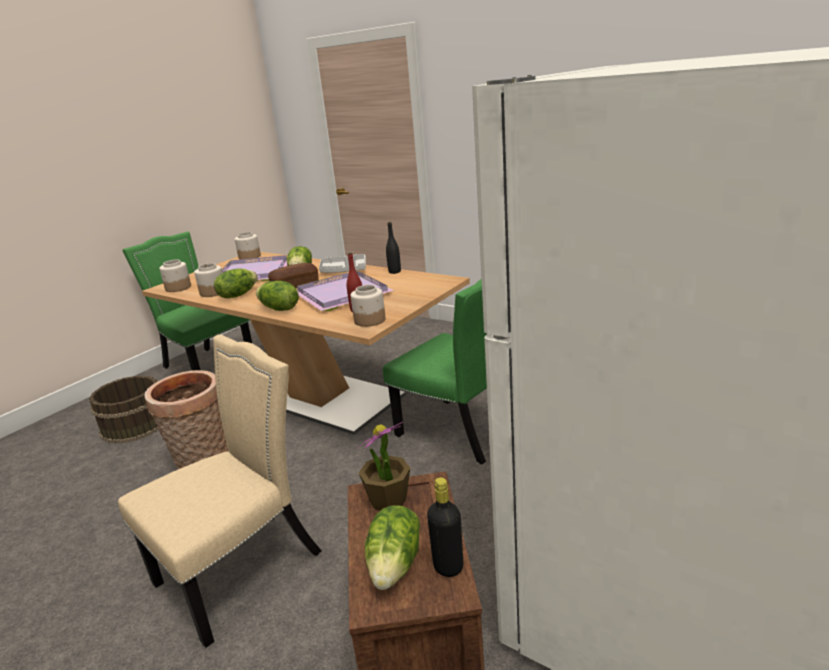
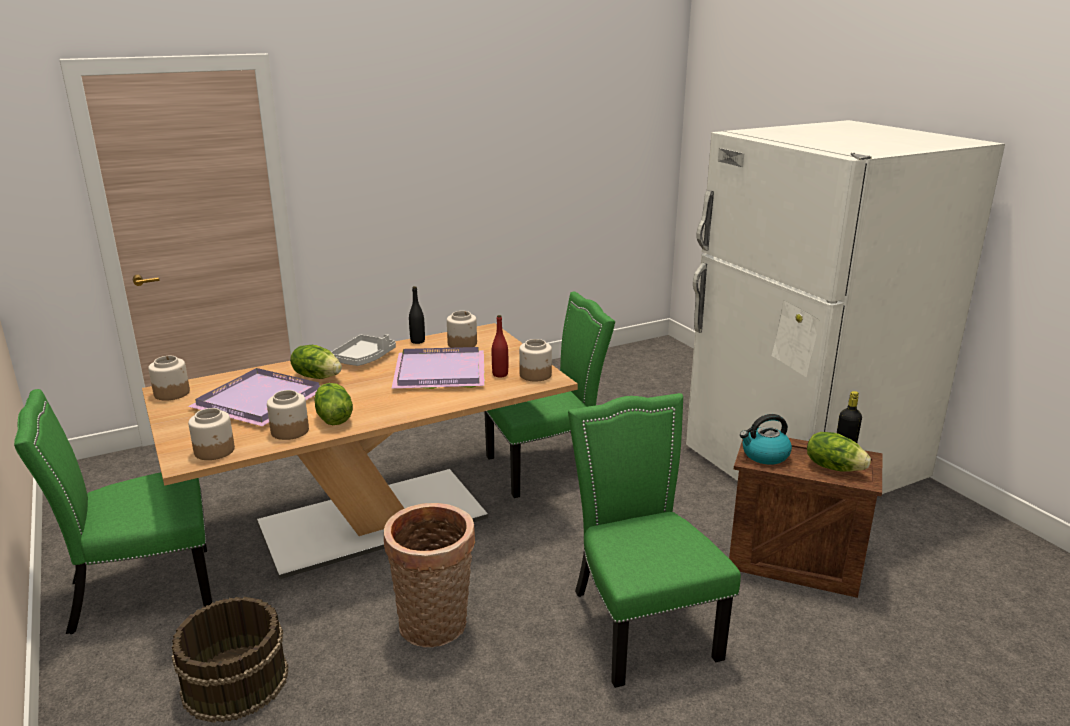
camera: 65 degrees left, 0 degrees up
(237, 573) = (642, 628): beige chair -> green chair
(279, 309) = (429, 405): lettuce -> none
(295, 286) = (366, 387): bread -> none
(388, 500) = (764, 455): potted plant -> kettle
(407, 283) = (462, 344): none -> jar

